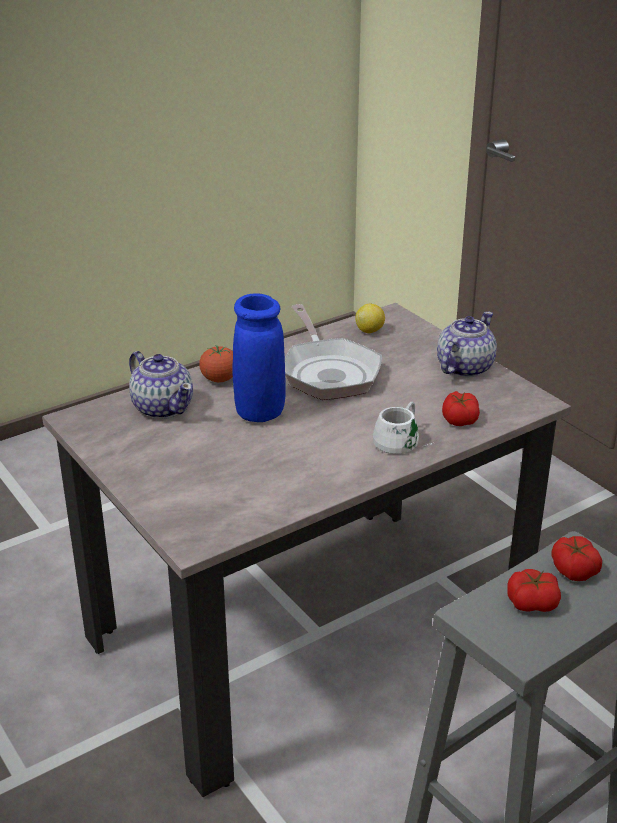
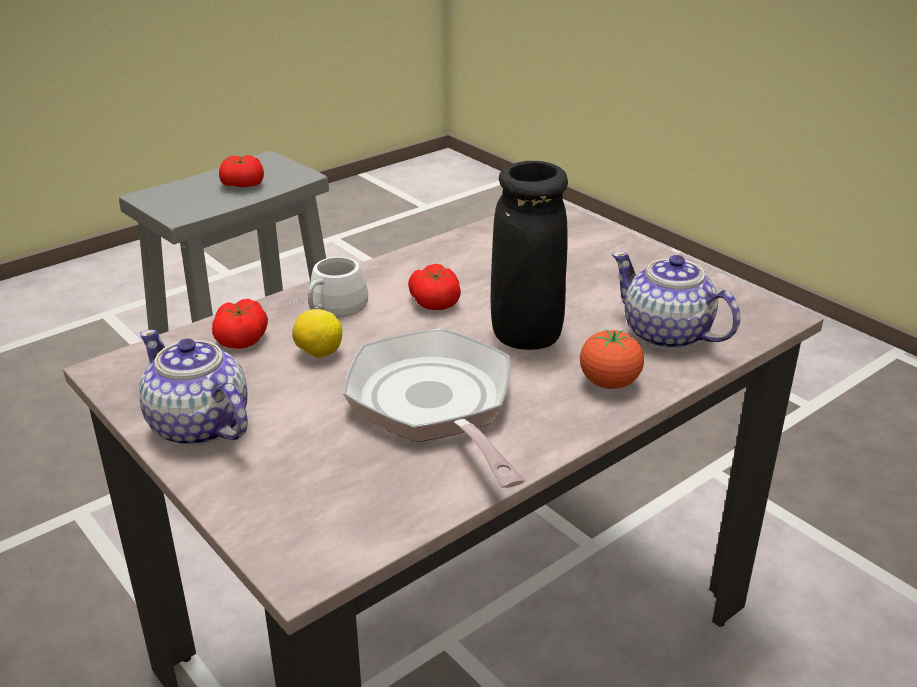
camera: 175 degrees right, 0 degrees up
(260, 412) = (526, 335): blue vase -> black vase
(370, 331) = (357, 510): lemon -> lemon (318, 353)
(463, 368) = (199, 426): teapot -> teapot turned 105 degrees clockwise
(574, 569) = (192, 201): tomato -> tomato (435, 301)

